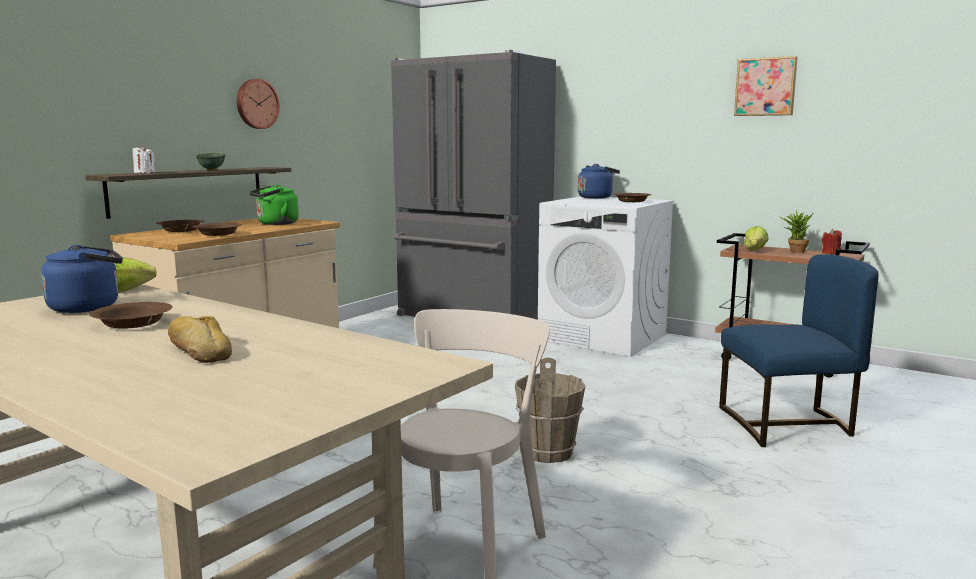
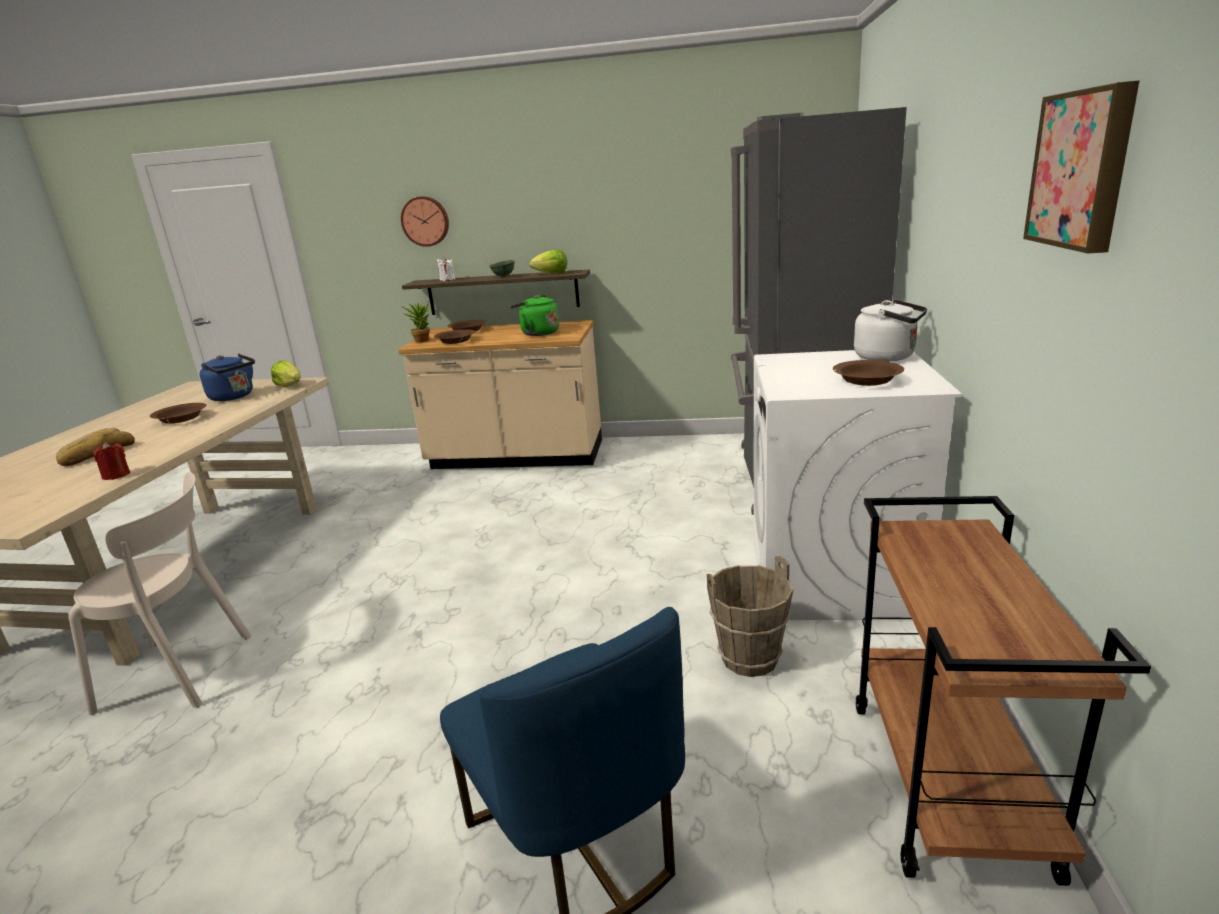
camera: 65 degrees right, 10 degrees up
(256, 104) = (574, 205): wall clock -> wall clock (425, 221)
(549, 453) = (386, 655): brown bucket -> brown bucket (750, 659)
(596, 197) = (888, 357): blue kettle -> white kettle
(755, 250) = (928, 548): lettuce -> lettuce (552, 273)
(794, 251) = (990, 588): potted plant -> potted plant (422, 340)
(830, 253) = (1040, 635): red candle -> red candle (116, 475)

